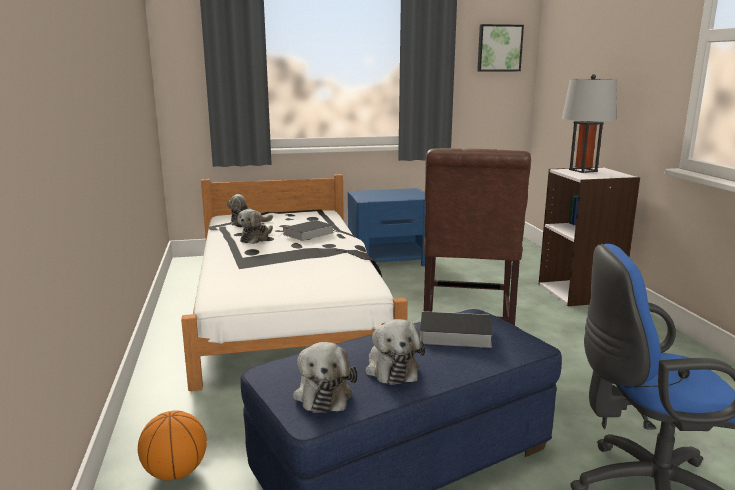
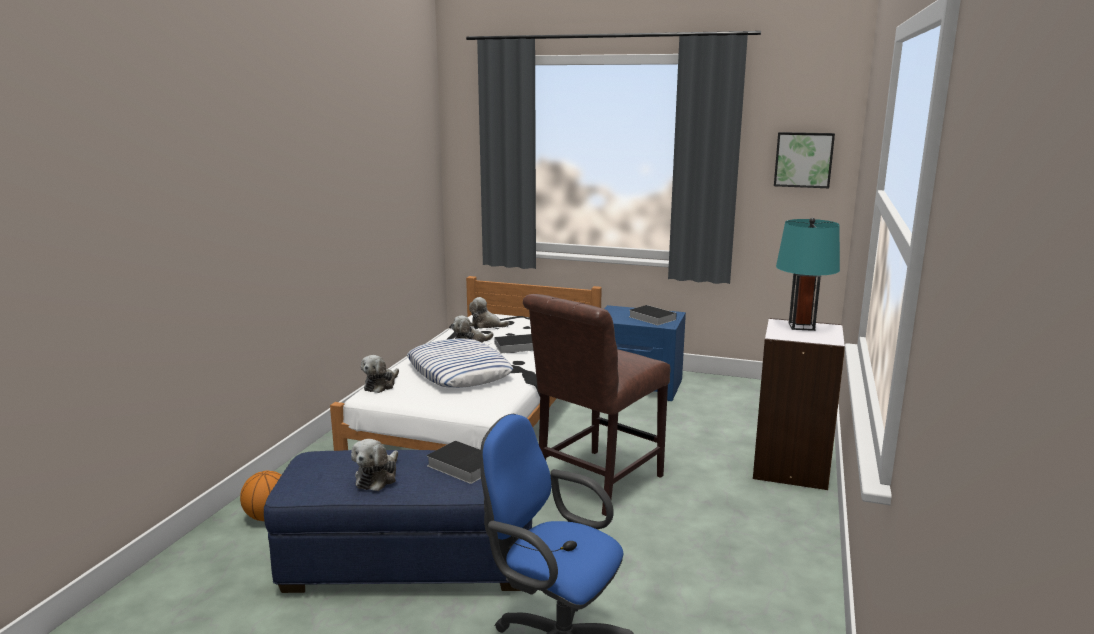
camera: 30 degrees right, 0 degrees up
(285, 262) = (459, 371): none -> pillow
(323, 393) = (312, 481): plush toy -> plush toy (381, 385)
(400, 194) = (650, 318): none -> book
(583, 170) = (801, 326): grey table lamp -> turquoise table lamp

